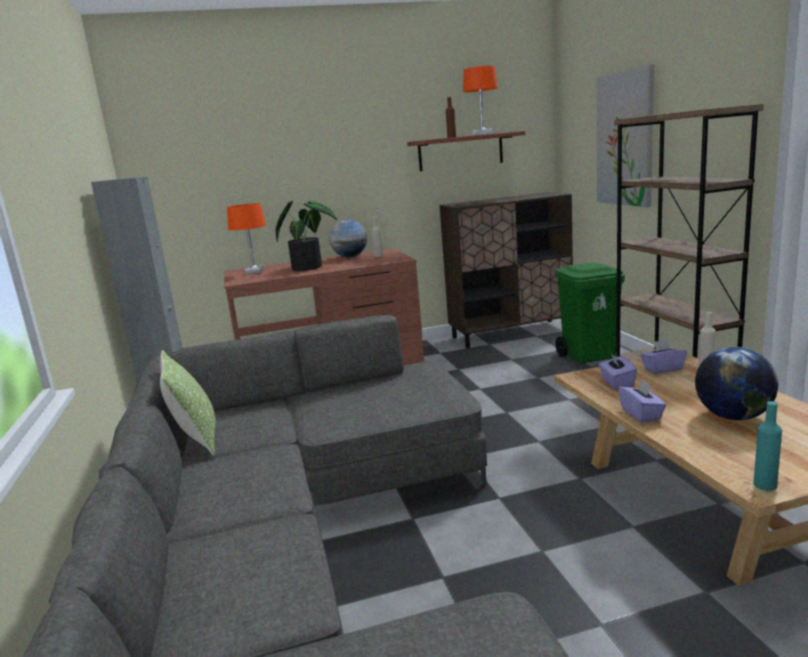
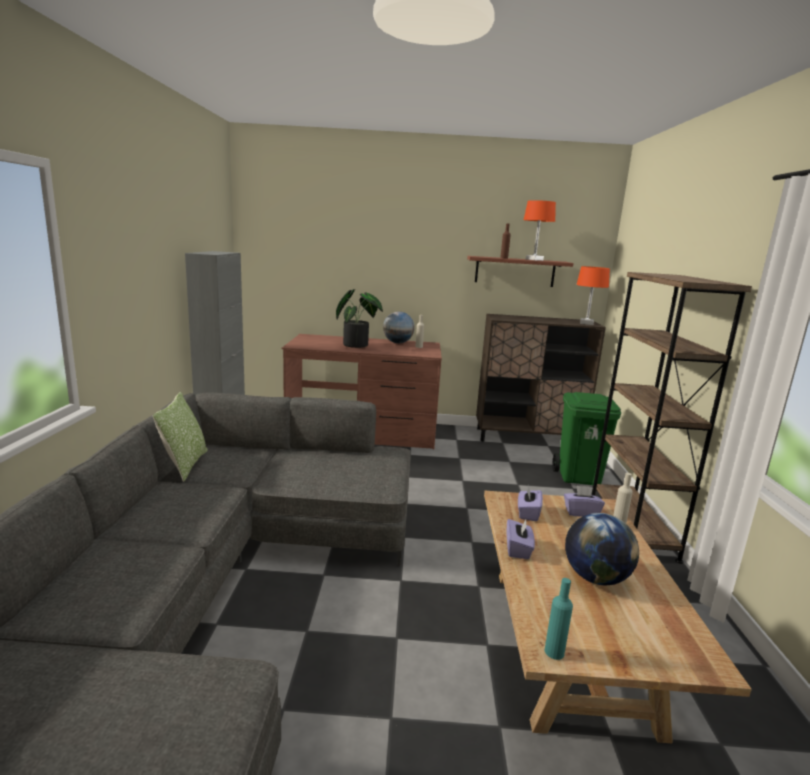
camera: 15 degrees right, 0 degrees up
(254, 272) = (316, 340): orange table lamp -> orange table lamp (586, 323)
(625, 139) = (653, 288): picture -> none

